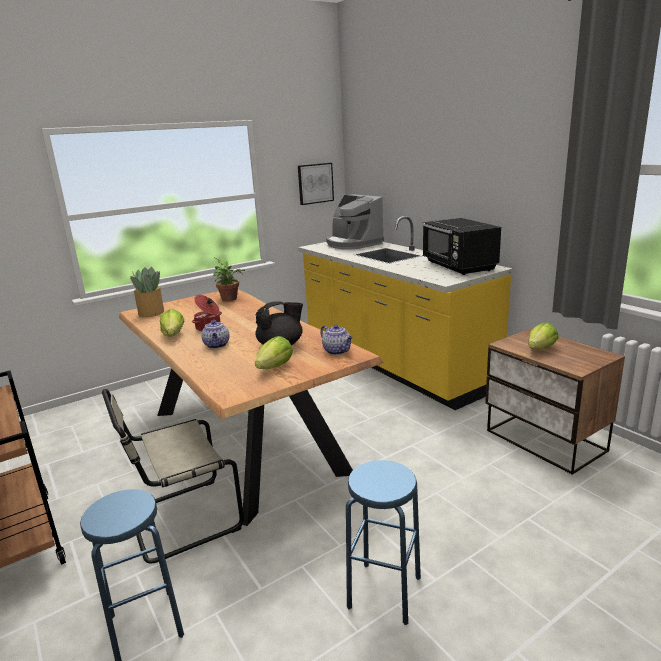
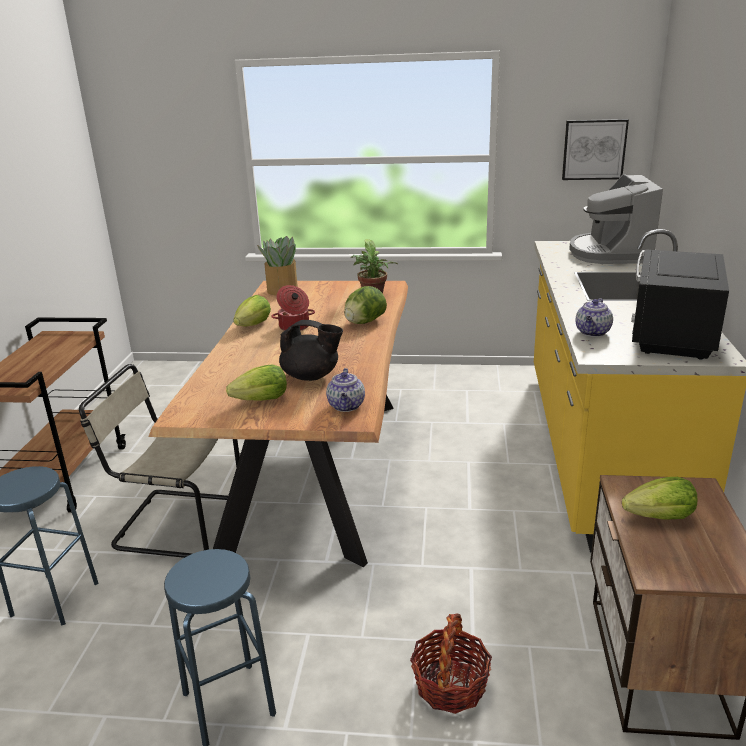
camera: 40 degrees right, 5 degrees up
(217, 345) = (264, 352): teapot -> teapot (593, 332)
(255, 312) = (364, 322): none -> lettuce
(482, 502) = (450, 685): none -> basket

